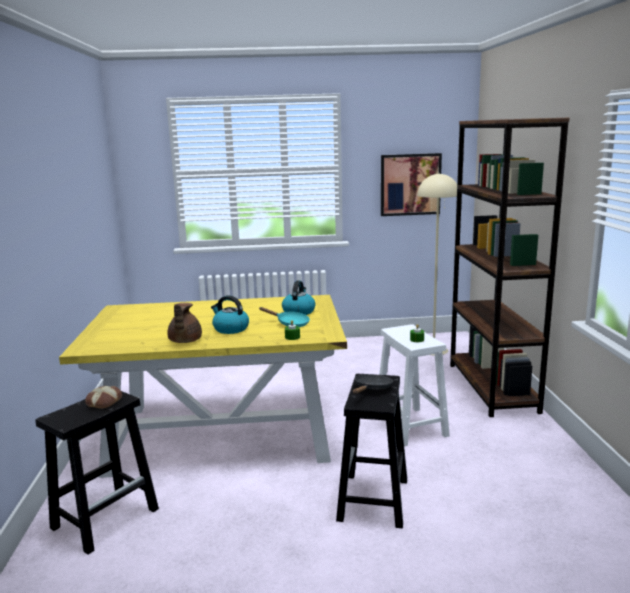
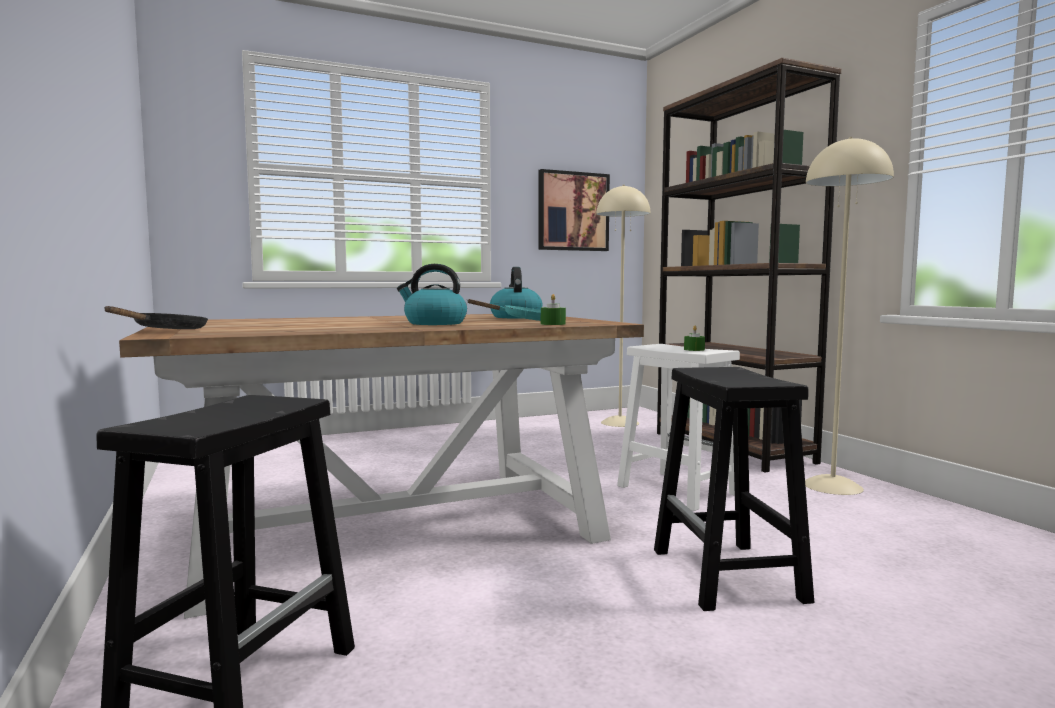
camera: 20 degrees left, 10 degrees down
(103, 401) = (253, 405): bread -> none
(184, 341) = (371, 328): brown teapot -> none
(220, 432) = (393, 527): yellow dining table -> brown dining table
(371, 389) = (726, 374): black frying pan -> black frying pan (166, 331)
(524, 437) = (832, 486): none -> beige floor lamp

